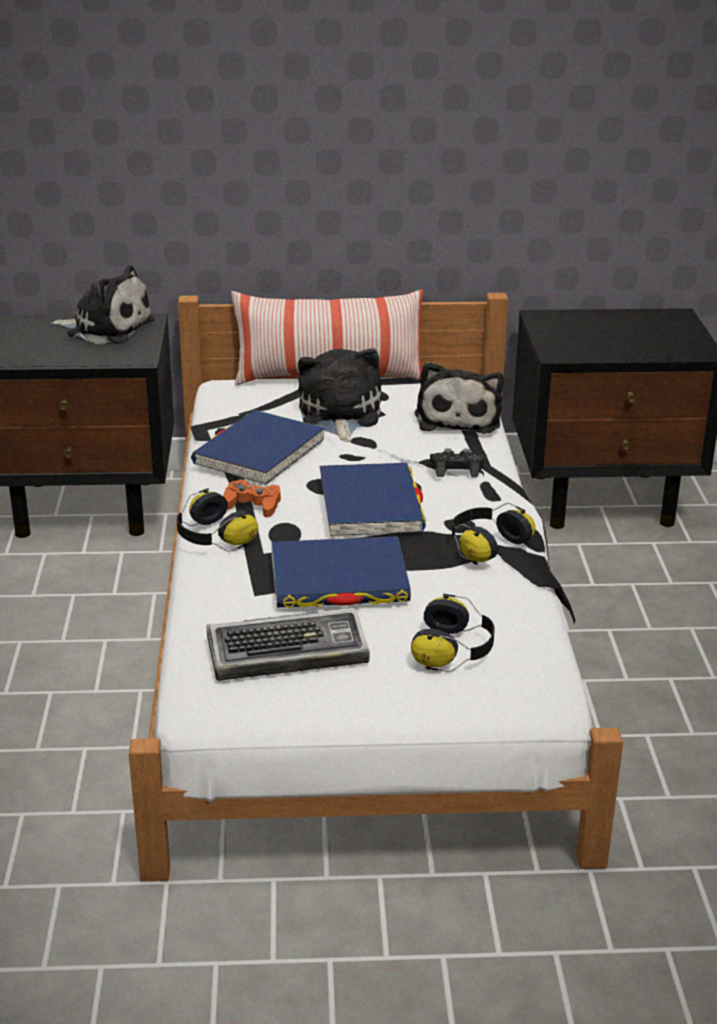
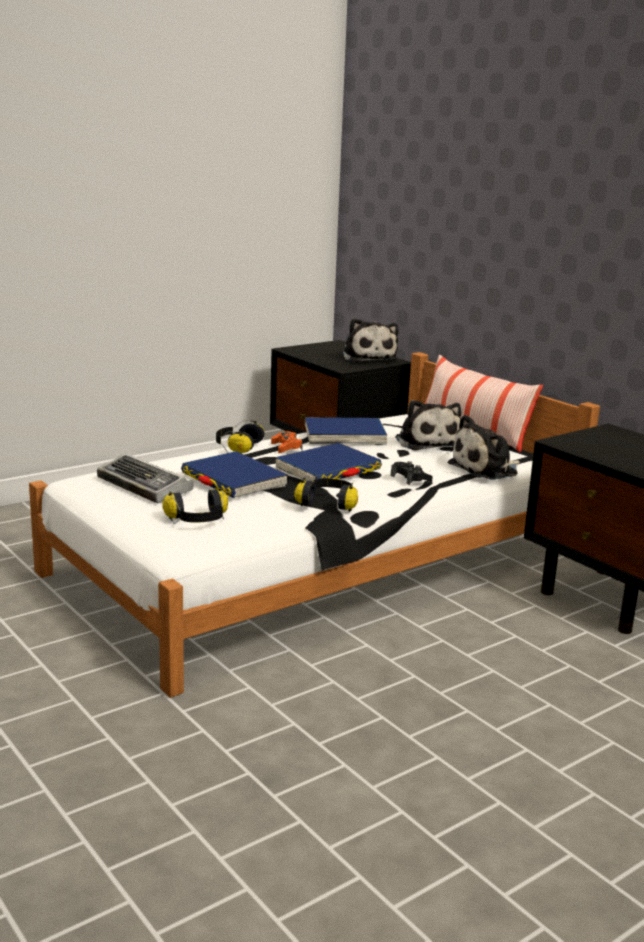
camera: 55 degrees right, 10 degrees down
(339, 415) = (426, 442): plush toy -> plush toy turned 105 degrees clockwise

